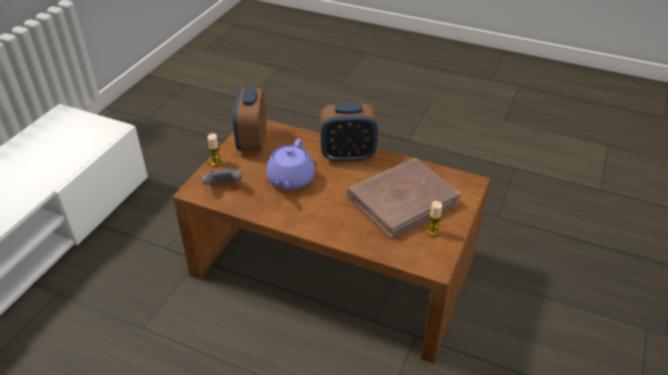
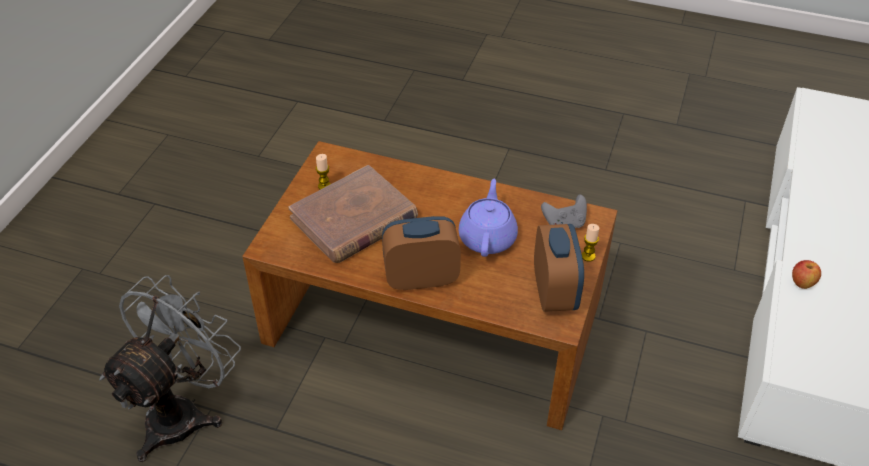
camera: 175 degrees right, 5 degrees up
(55, 174) = (802, 283): none -> apple
(515, 216) = (184, 412): none -> grey fan

